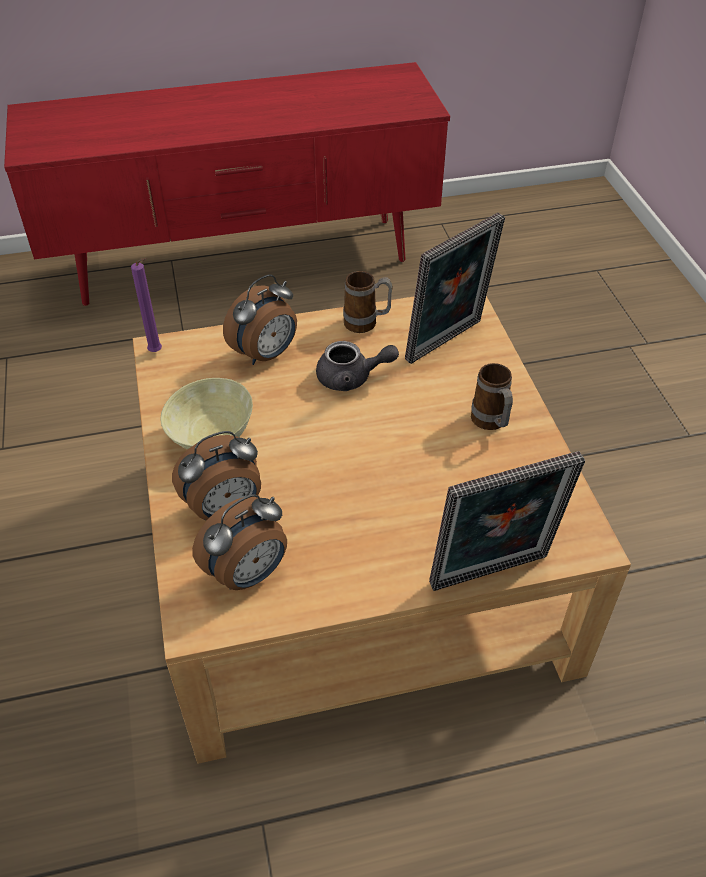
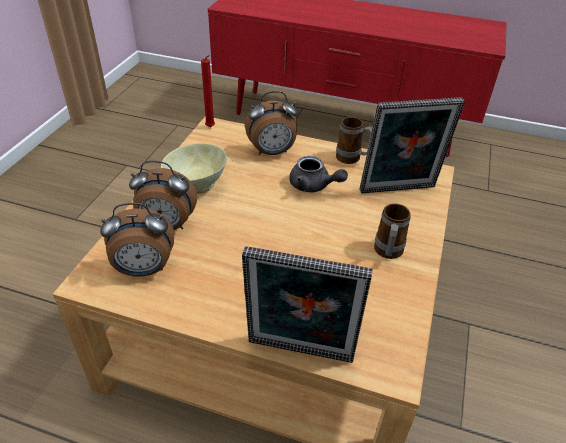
camera: 30 degrees right, 5 degrees down
(157, 352) = (211, 128): purple candle -> red candle

